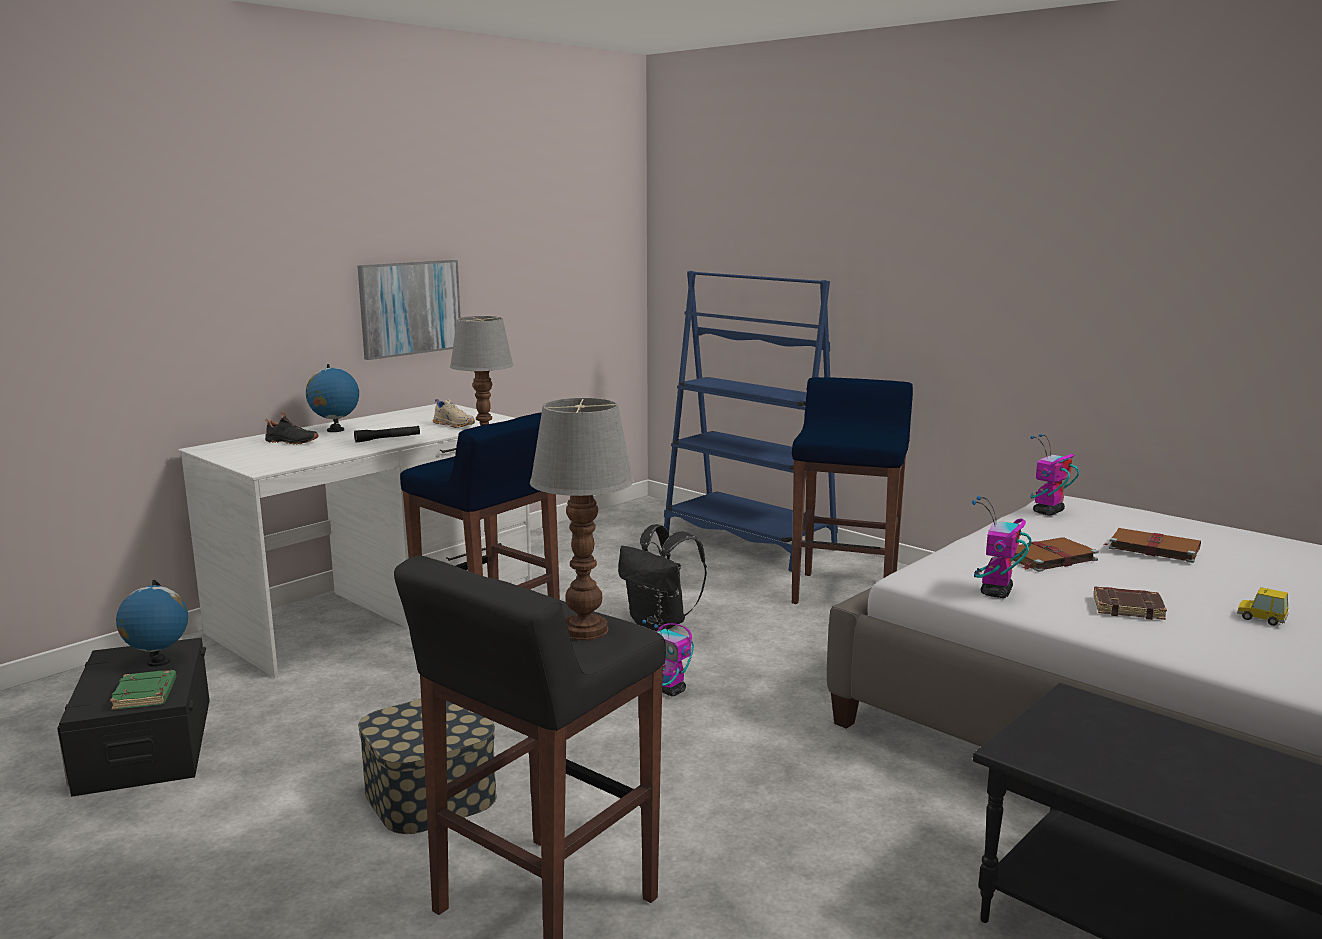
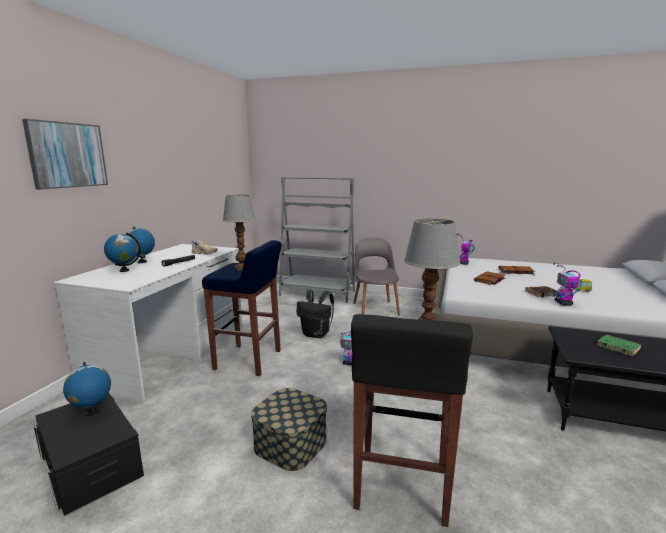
camera: 25 degrees left, 0 degrees up
(146, 695) = (103, 434): green book -> green book (618, 348)
(291, 442) = (124, 270): black shoe -> globe
(410, 308) = (162, 196): picture -> picture (67, 155)
(748, 542) = (317, 293): blue bookcase -> grey bookcase
(845, 592) = (375, 308): blue stool -> grey chair
(996, 592) = (494, 295): toy robot -> toy robot (563, 303)

